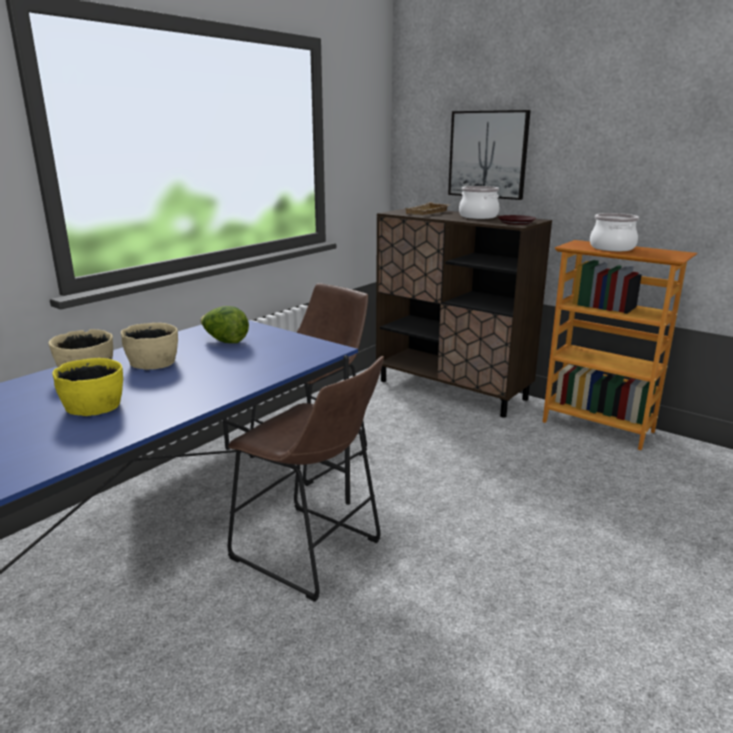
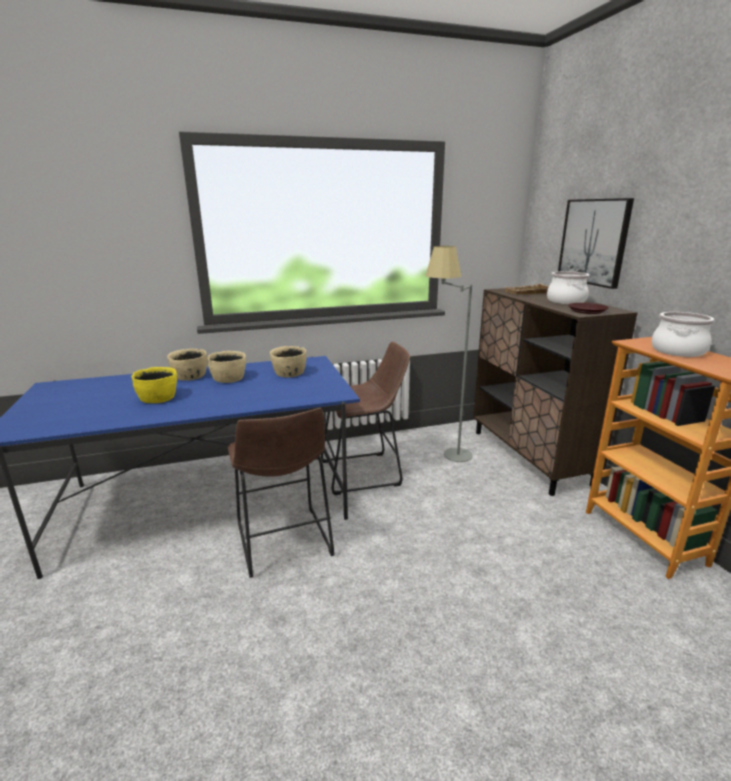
camera: 35 degrees right, 0 degrees up
(225, 341) = (289, 373): lettuce -> beige bowl
(373, 409) = (444, 453): none -> grey floor lamp

